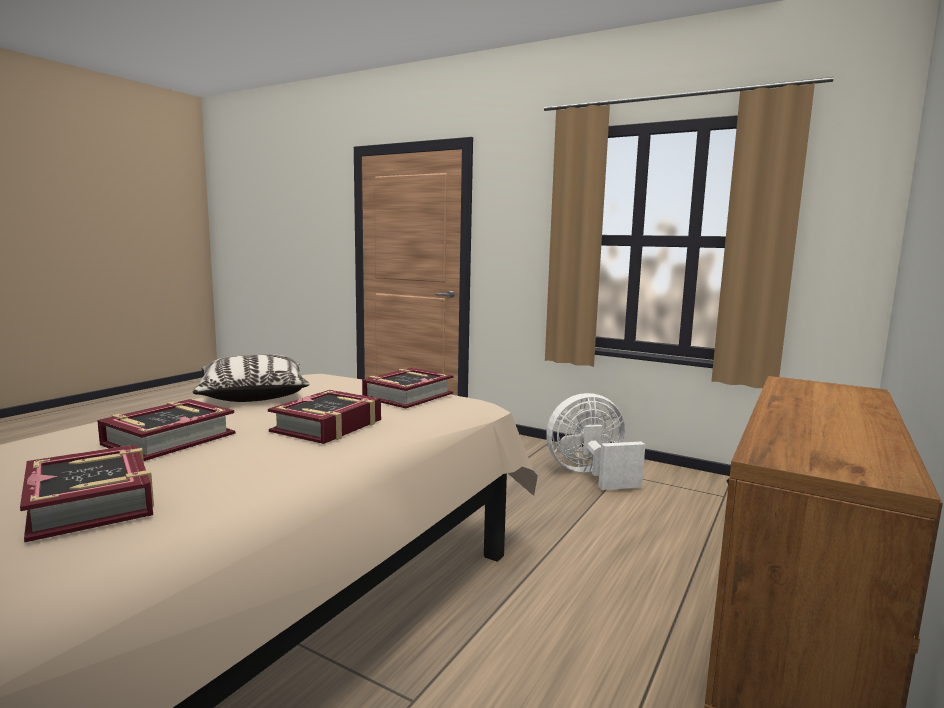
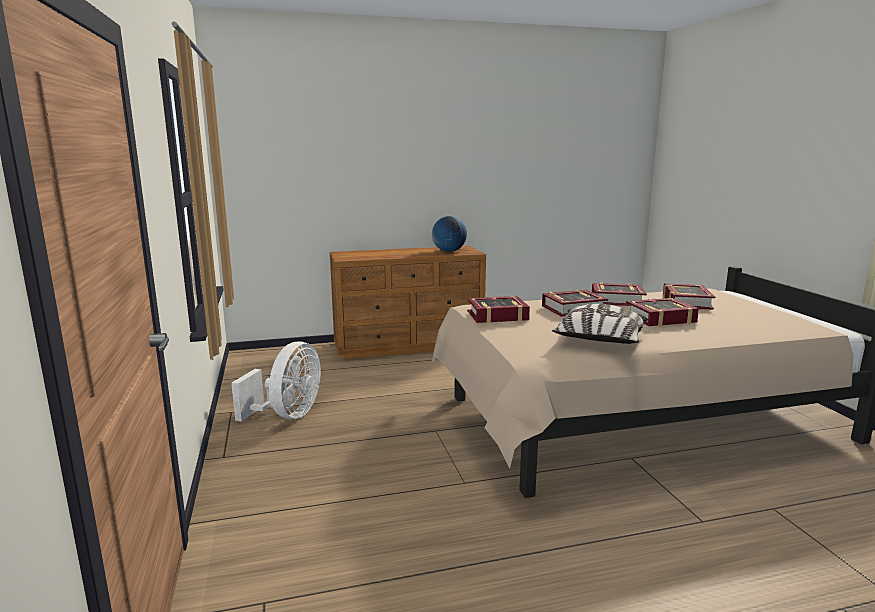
camera: 135 degrees left, 5 degrees up
(266, 465) = (617, 300): none -> book
(590, 475) = (288, 415): white fan -> white fan turned 105 degrees counterclockwise
(815, 445) = (449, 251): none -> globe

